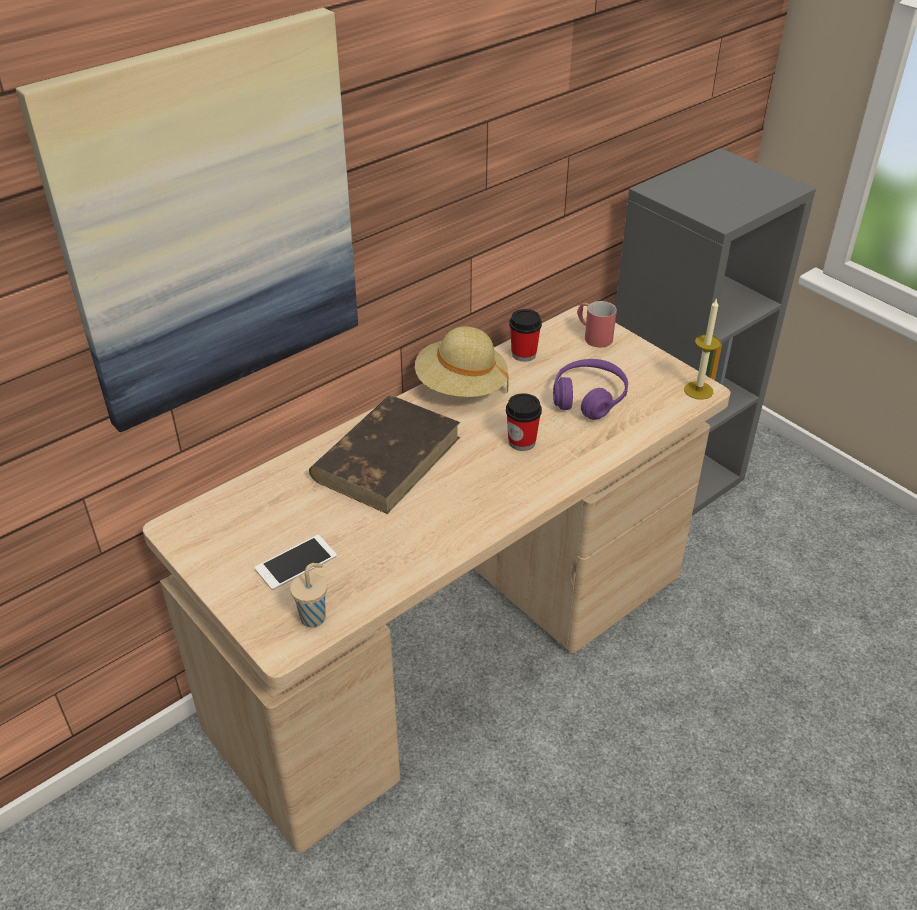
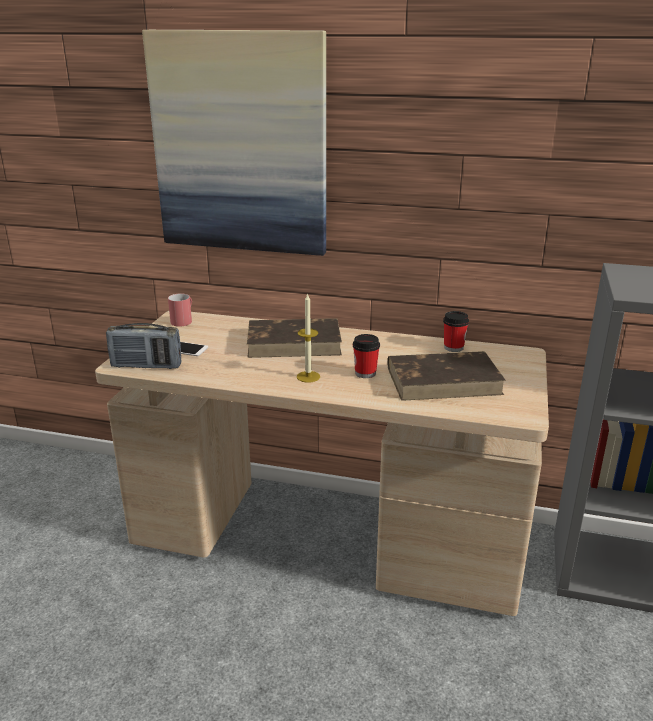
camera: 55 degrees right, 15 degrees down
(314, 617) = (146, 366): beige cup -> radio
(461, 387) = (389, 341): beige hat -> none
(588, 398) = (444, 380): purple headphones -> brown book
(593, 336) = (515, 362): red mug -> red mug (183, 320)
(698, 390) = (523, 416): candle -> candle (308, 376)

